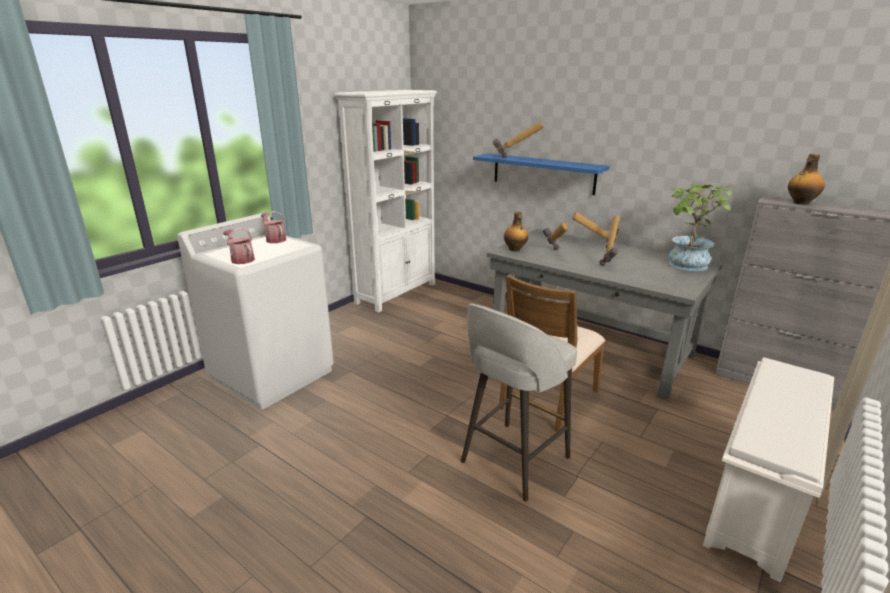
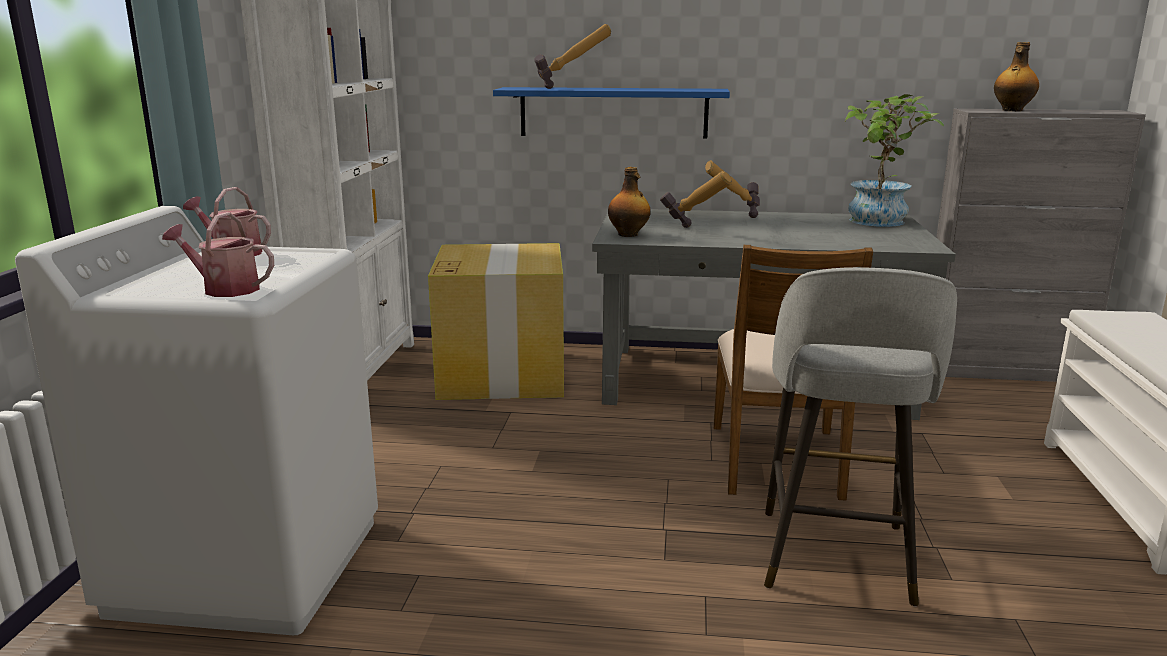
camera: 30 degrees left, 5 degrees down
(459, 310) = (502, 373): none -> cardboard box
(611, 261) = (782, 230): hammer -> none

